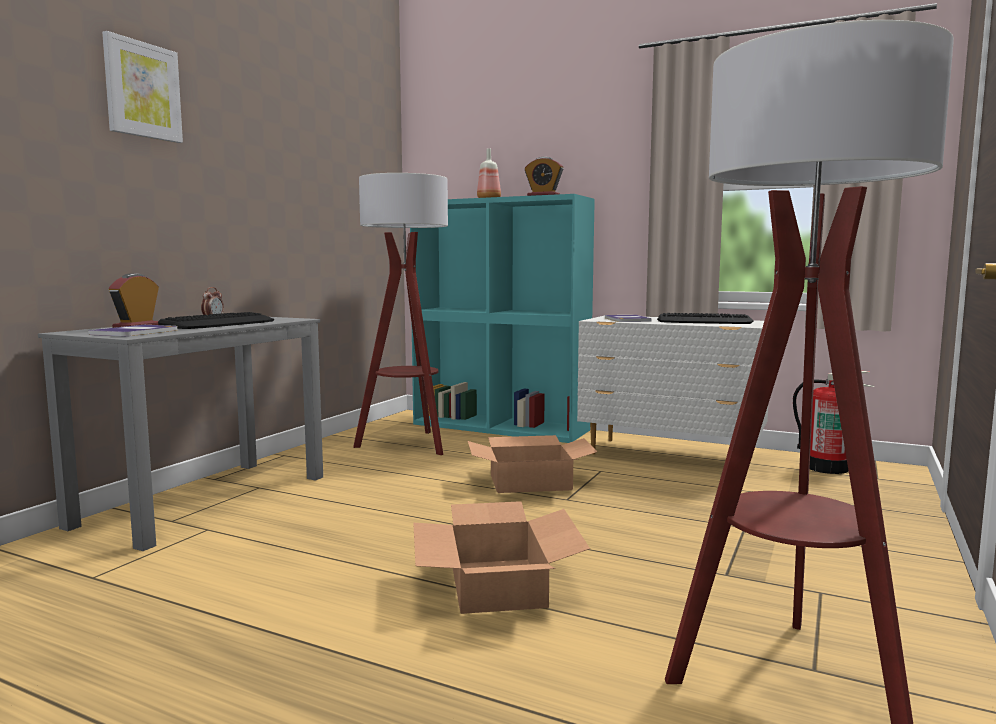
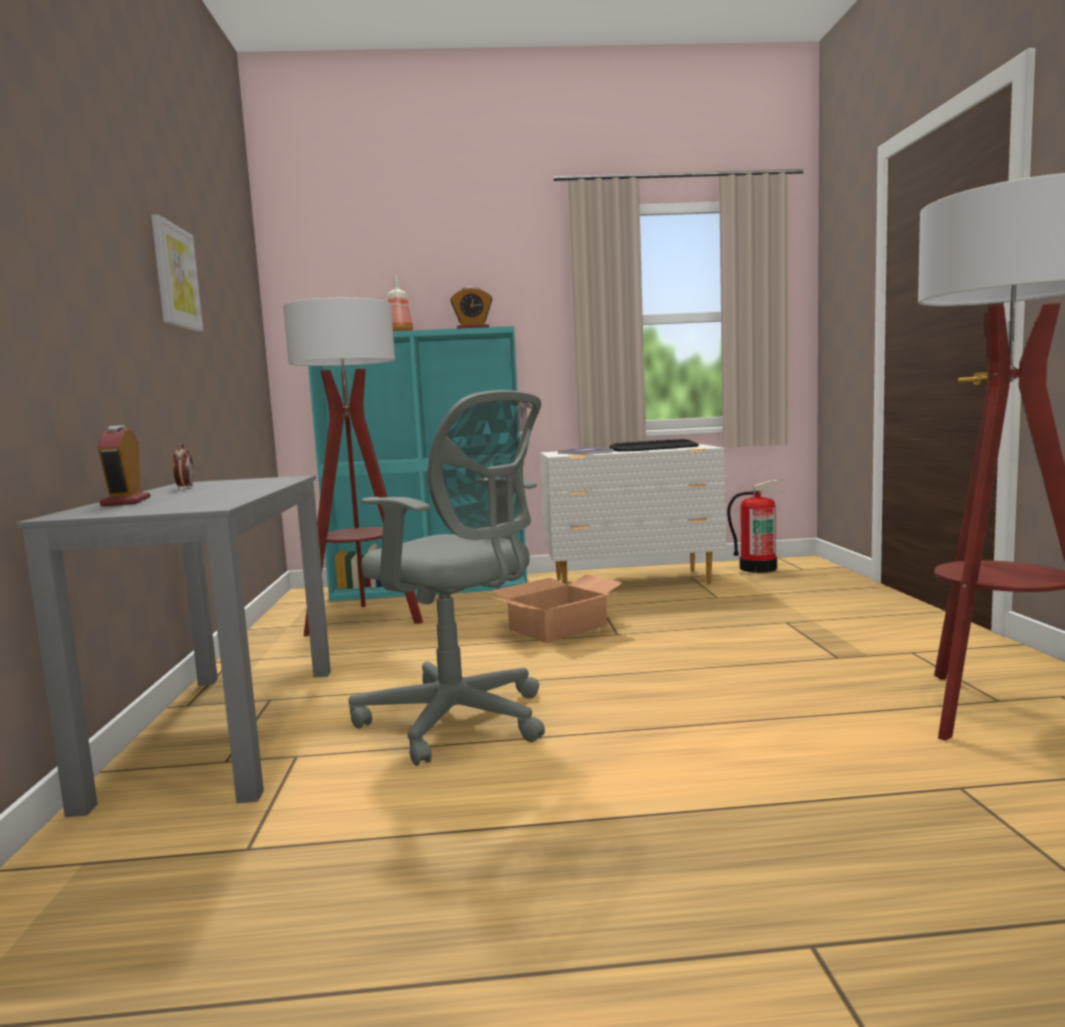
camera: 30 degrees left, 0 degrees up
(135, 332) = (179, 504): book -> none
(142, 90) = (70, 163): picture -> picture (175, 277)
(219, 323) = (225, 489): keyboard -> none
(331, 536) = (461, 721): none -> grey office chair
(496, 585) = (697, 714): cardboard box -> none

